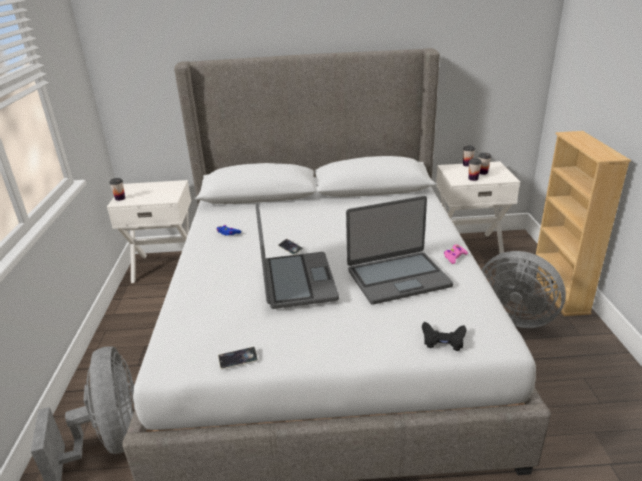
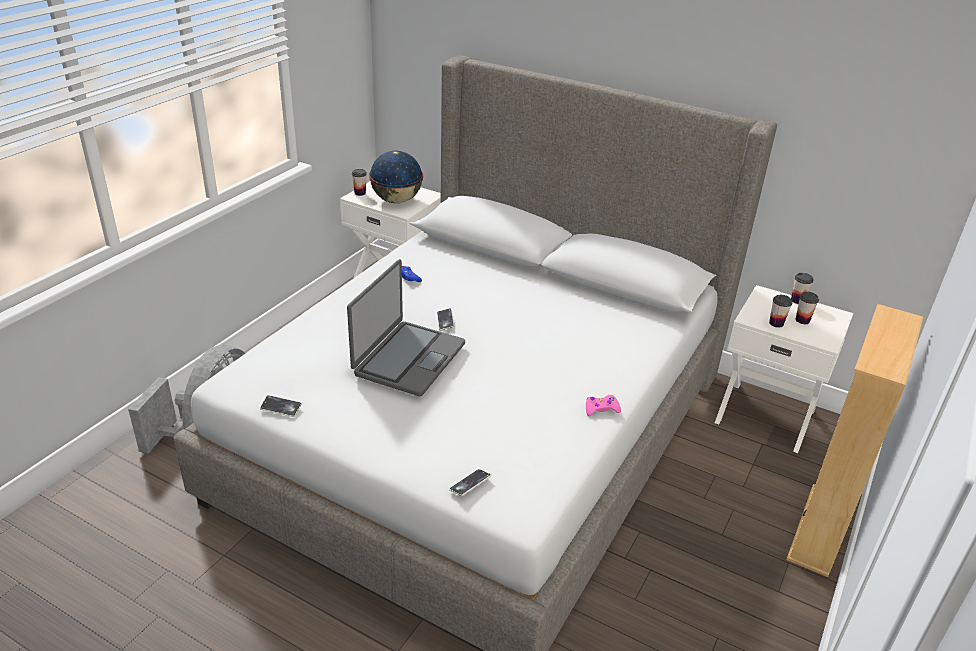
camera: 30 degrees right, 5 degrees up
(156, 194) = (397, 200): none -> globe
(397, 277) = (510, 402): laptop -> none
(443, 340) = (470, 484): black game controller -> phone
(514, 316) = (719, 527): grey fan -> none

